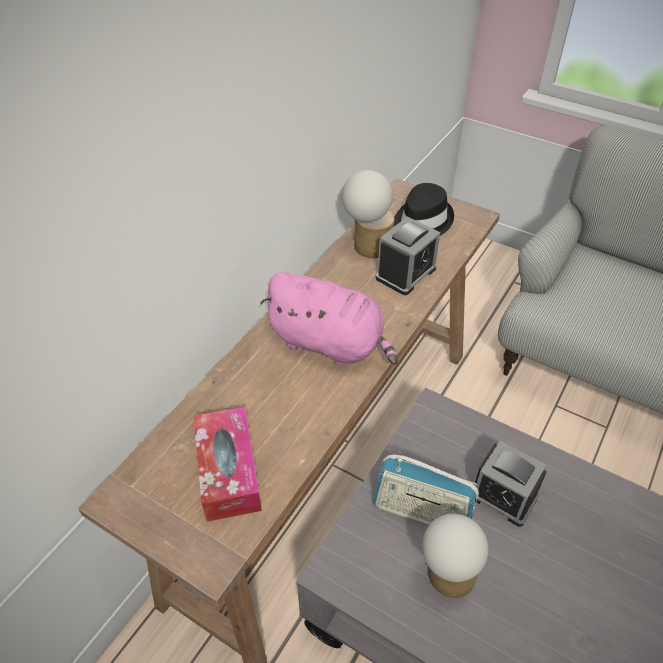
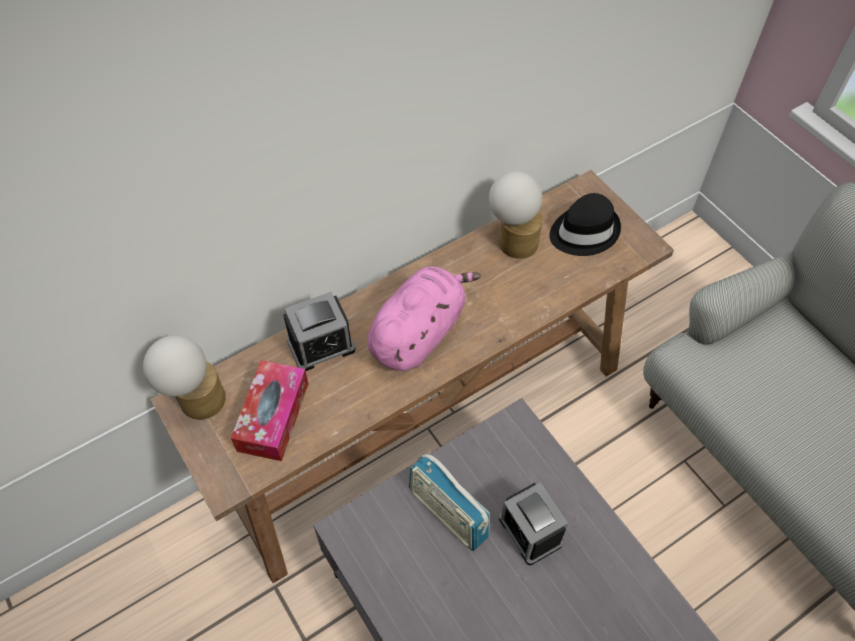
camera: 25 degrees right, 10 degrees up
(330, 343) = (419, 332): pink plush toy -> pink plush toy turned 105 degrees counterclockwise
(406, 273) = (532, 285): alarm clock -> alarm clock (321, 345)
(446, 578) = (435, 578): table lamp -> table lamp (195, 400)

